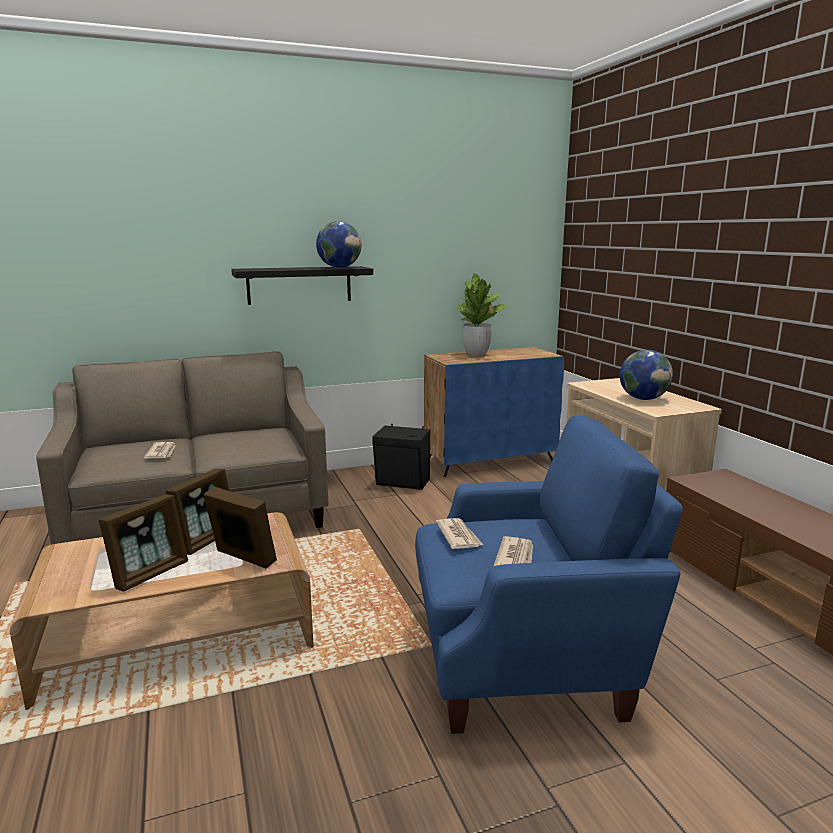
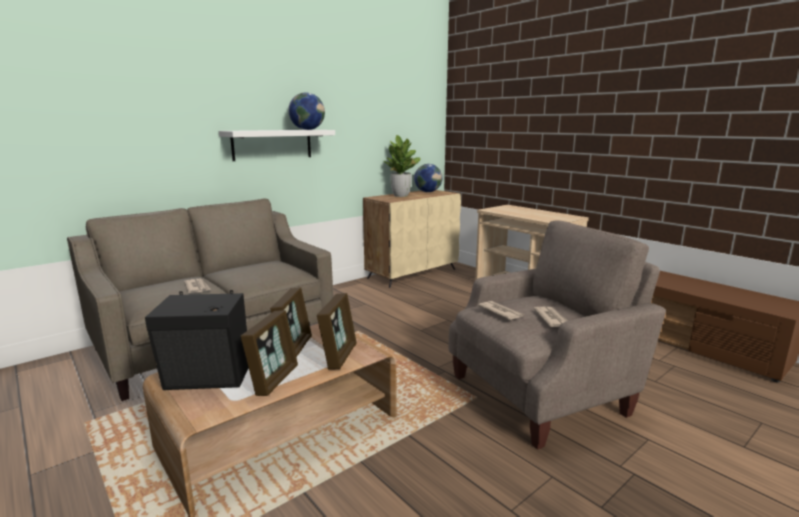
camera: 20 degrees left, 0 degrees up
(242, 559) = (339, 356): picture frame -> picture frame turned 90 degrees clockwise
(299, 285) = (272, 144): black shelf -> white shelf
(403, 483) = (363, 295): black speaker -> black speaker (208, 379)
(490, 460) = (412, 273): blue cabinet -> beige cabinet
(525, 659) = (541, 393): blue armchair -> beige armchair
(643, 399) = (537, 215): globe -> globe (428, 192)

